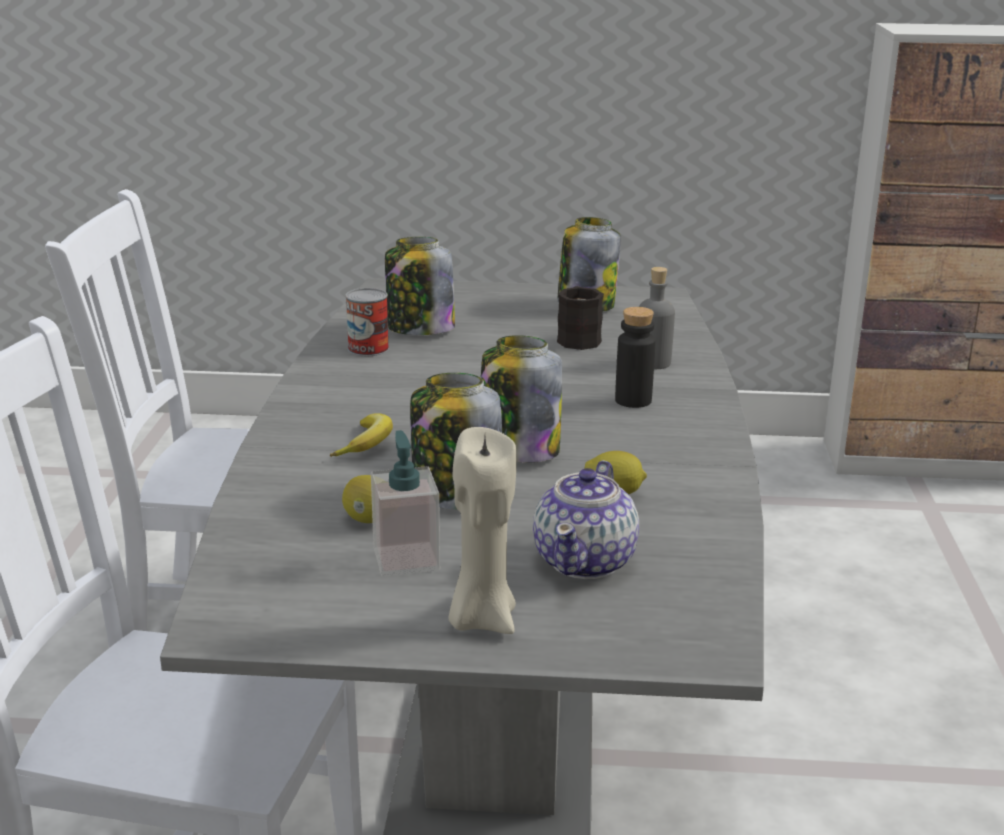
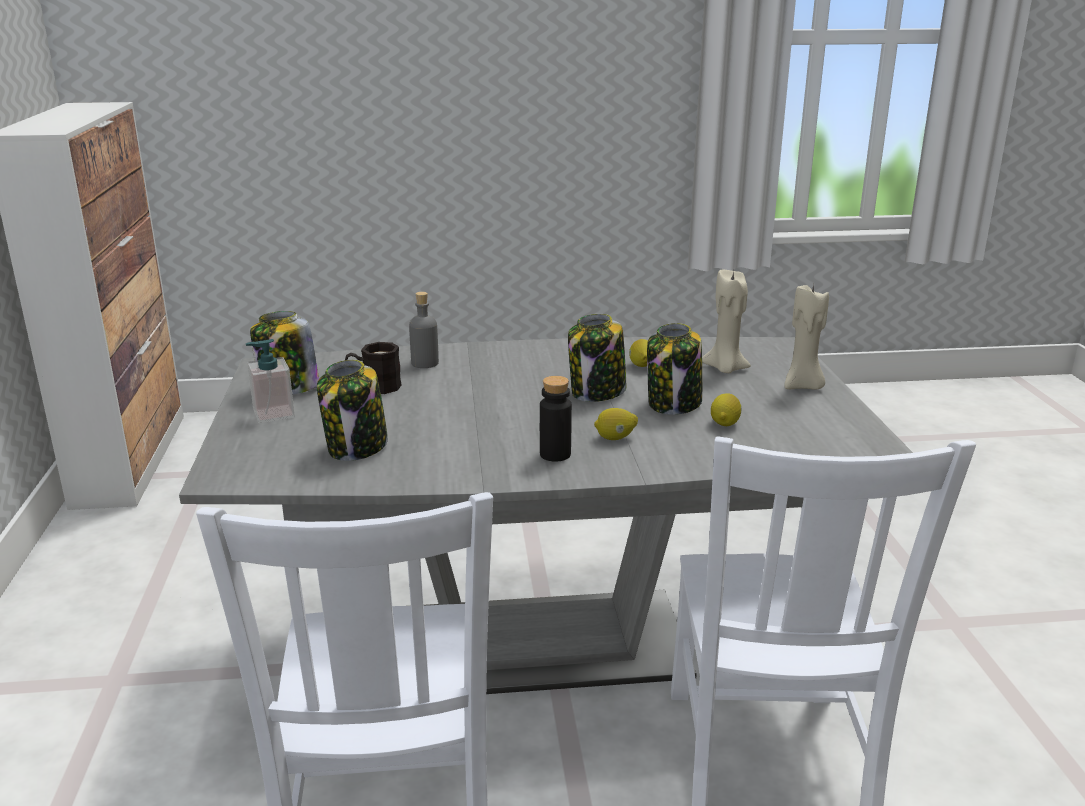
camera: 100 degrees left, 0 degrees up
(367, 444) = (615, 438): banana -> lemon
(368, 349) = (414, 463): can -> none
(406, 559) = (761, 409): soap dispenser -> soap dispenser (273, 414)
(586, 561) = (725, 369): teapot -> beige candle
(633, 400) = (499, 366): black bottle -> black bottle (555, 454)

